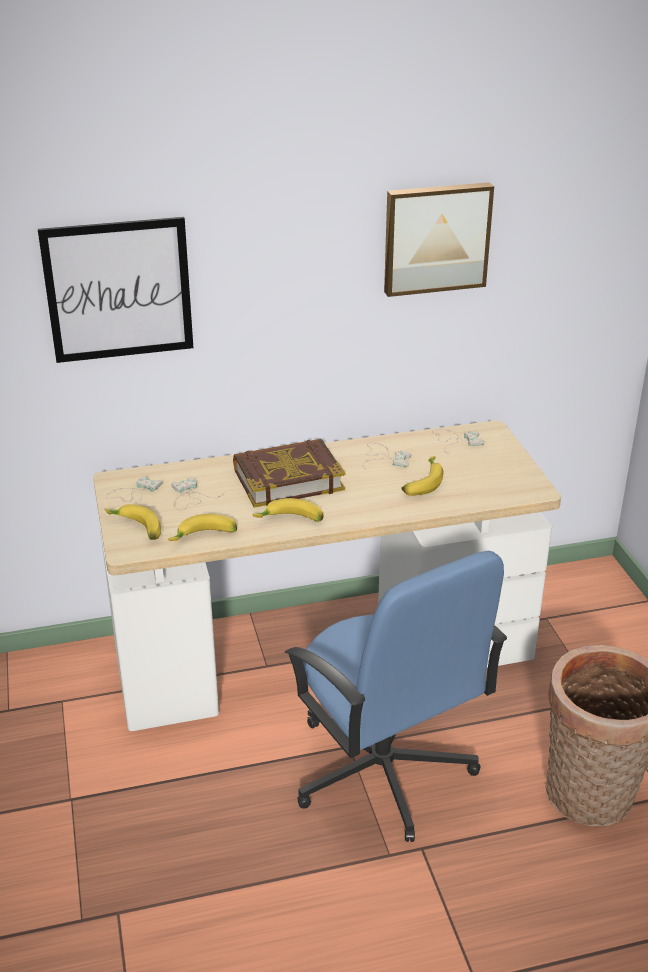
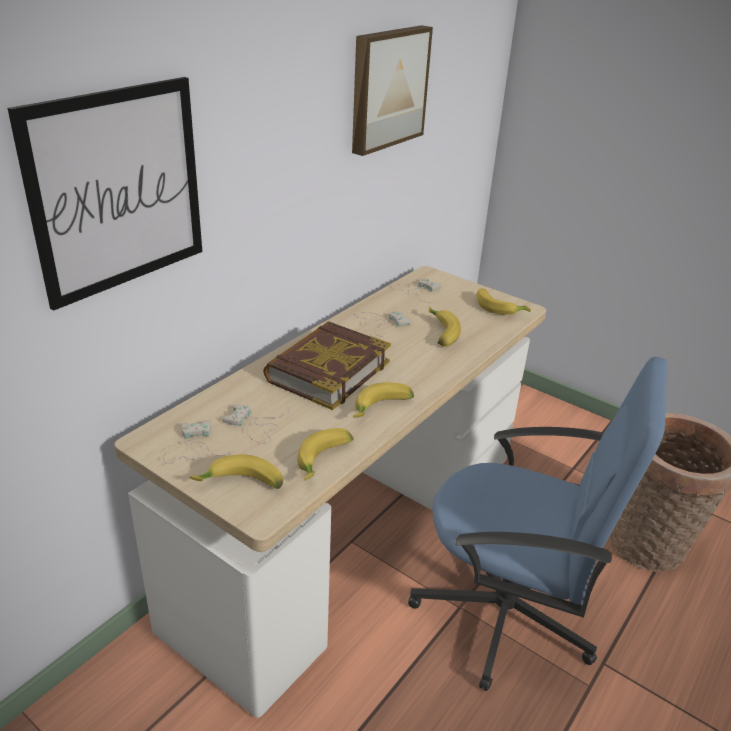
camera: 40 degrees left, 0 degrees up
(512, 481) = (499, 308): none -> banana

